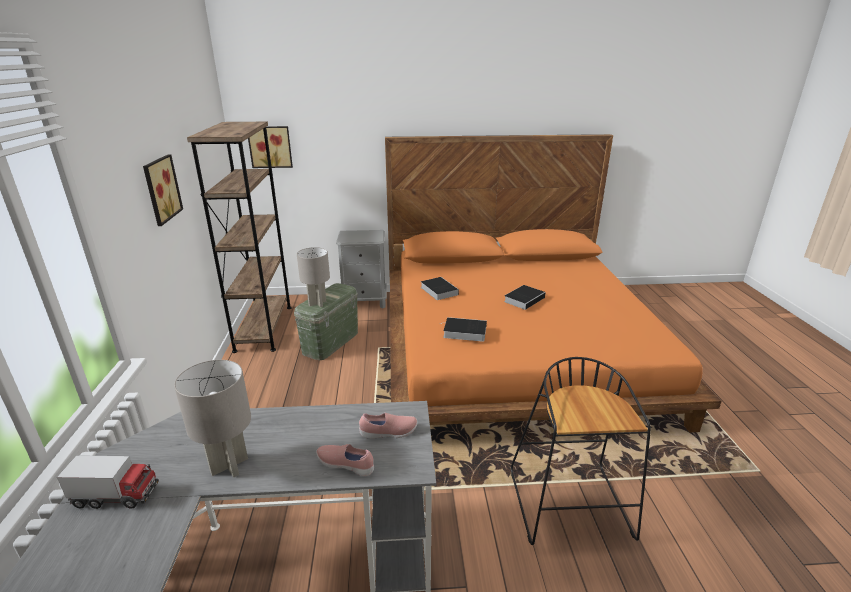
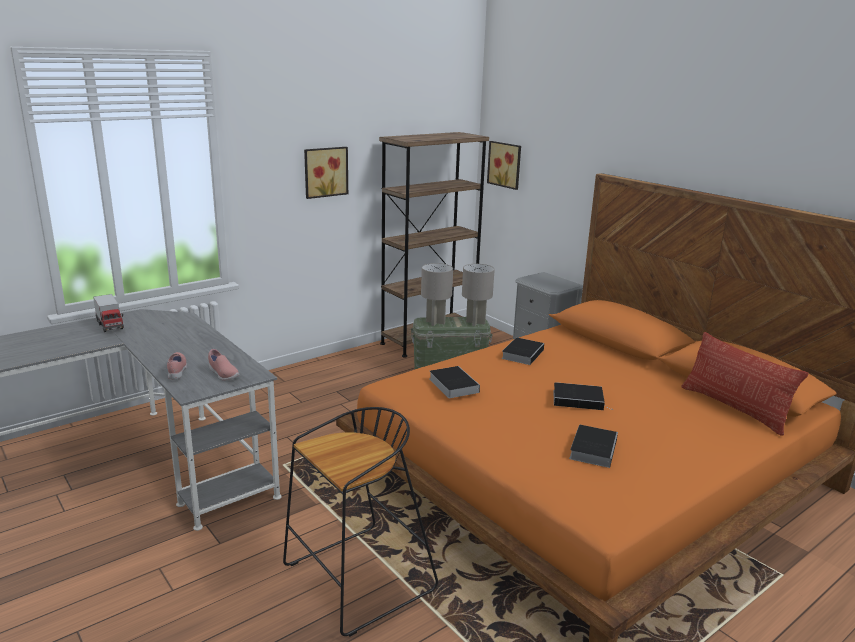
camera: 55 degrees right, 5 degrees down
(229, 466) = (152, 341): grey table lamp -> grey table lamp (475, 323)
(568, 265) = (734, 408): none -> pillow
(588, 320) = (593, 448): none -> book

